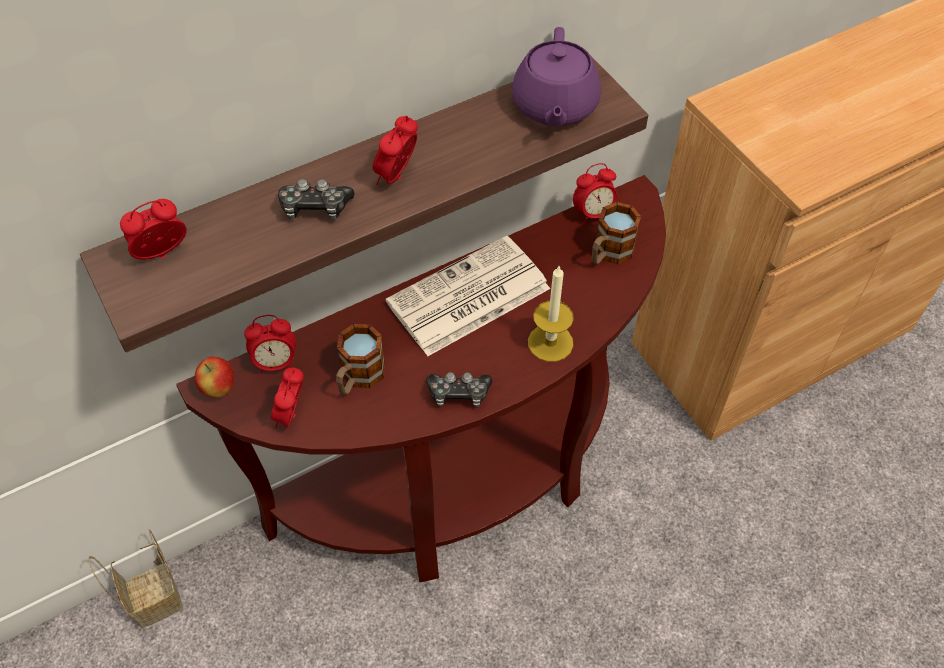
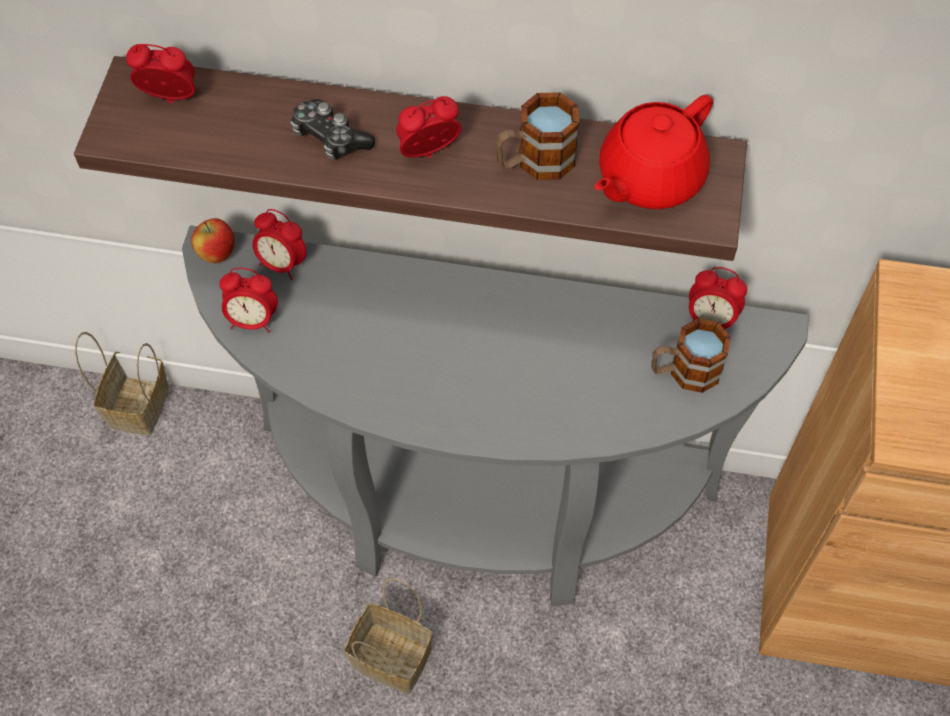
camera: 40 degrees right, 5 degrees up
(292, 415) = (253, 320): alarm clock -> alarm clock turned 135 degrees counterclockwise
(358, 377) = (337, 327): mug -> mug (534, 162)
(458, 394) = (407, 405): game controller -> none
(465, 483) = (477, 509): brown console table -> grey console table
(467, 298) = (503, 320): newspaper -> none
(499, 620) = (394, 657): none -> basket
(550, 343) = (537, 419): candle -> none
(554, 106) = (648, 178): purple teapot -> red teapot

